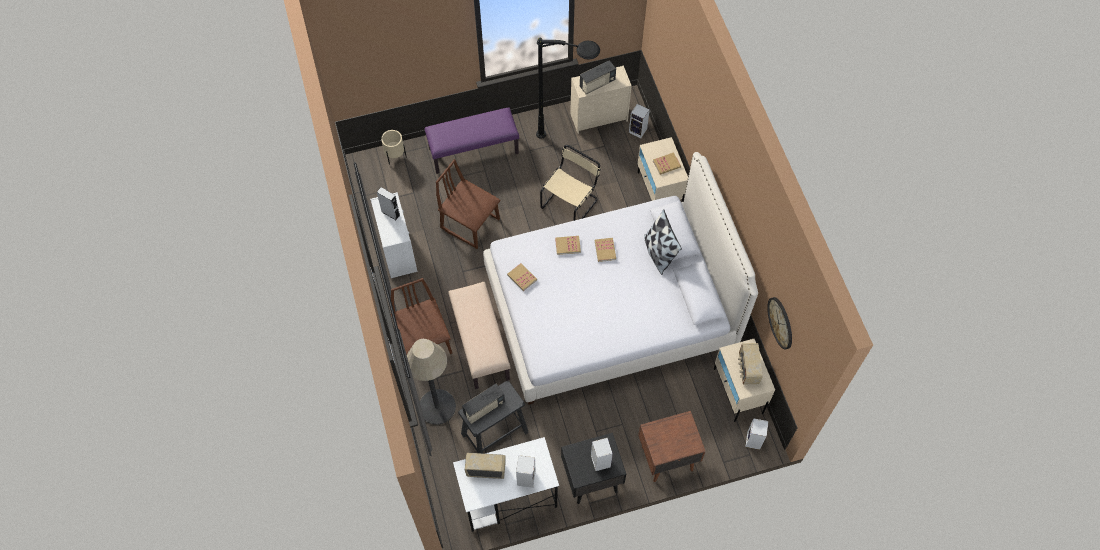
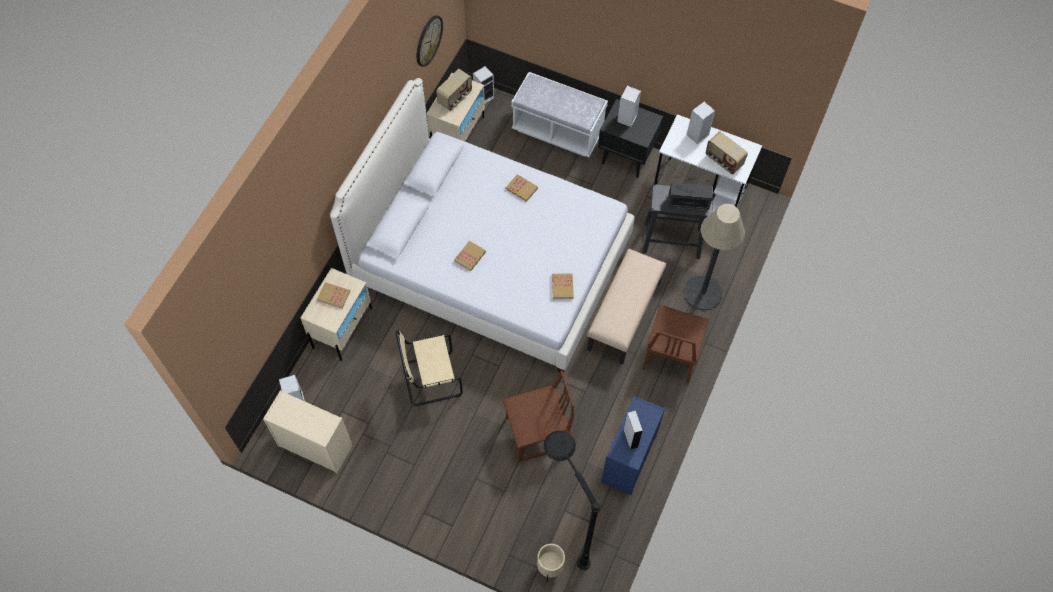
camera: 140 degrees left, 0 degrees up
(397, 250) = (628, 460): white dresser -> blue dresser
(470, 223) = (538, 433): brown chair -> brown chair turned 90 degrees counterclockwise
(473, 150) = (466, 510): purple bench -> none
(567, 245) = (497, 284): book -> book (521, 188)
(571, 143) = (368, 439): black floor lamp -> black floor lamp (561, 527)
(597, 84) = (309, 418): radio -> none
(658, 253) = (429, 221): pillow -> none
(666, 458) = (558, 131): brown nightstand -> white bench

